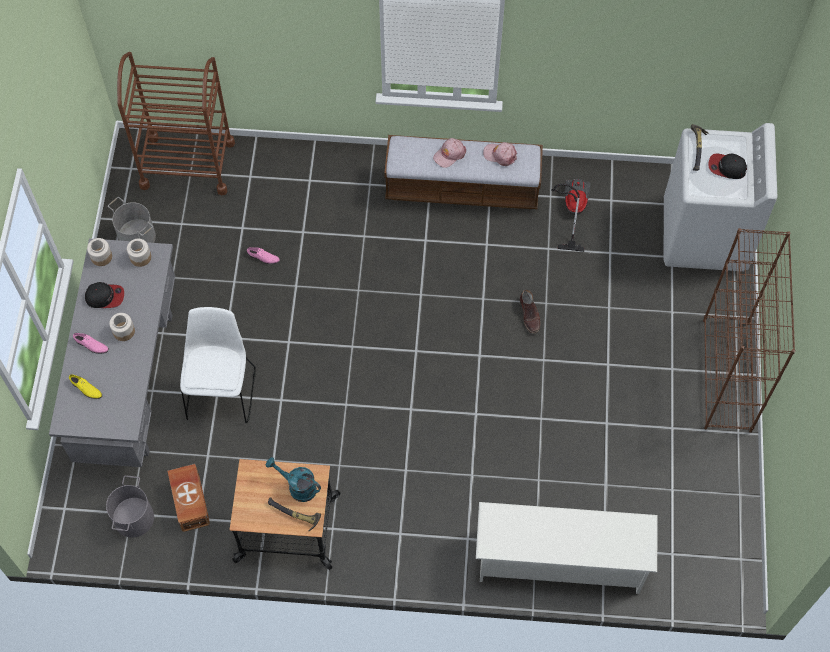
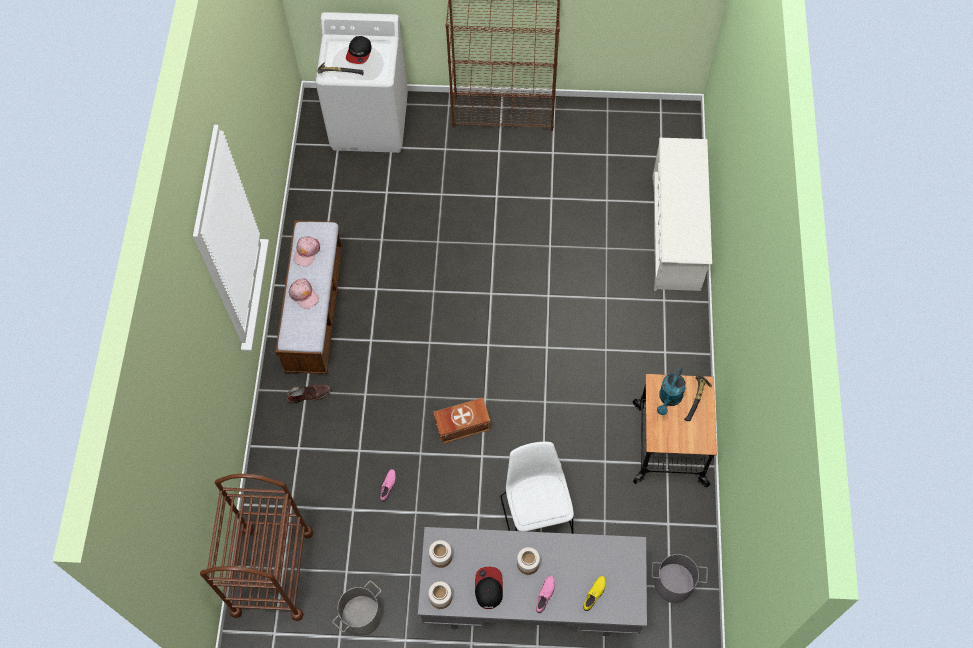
camera: 90 degrees left, 0 degrees up
(191, 501) = (652, 531): brown storage box -> brown storage box (461, 425)
(221, 391) = (536, 514): white chair -> white chair turned 75 degrees clockwise
(530, 315) = (450, 254): brown boot -> brown boot (309, 394)
(571, 211) = (342, 221): vacuum cleaner -> none

